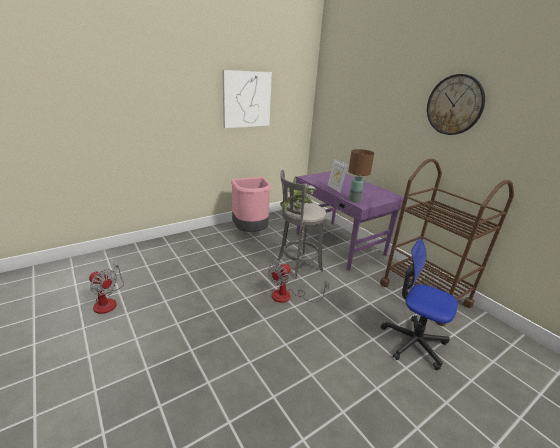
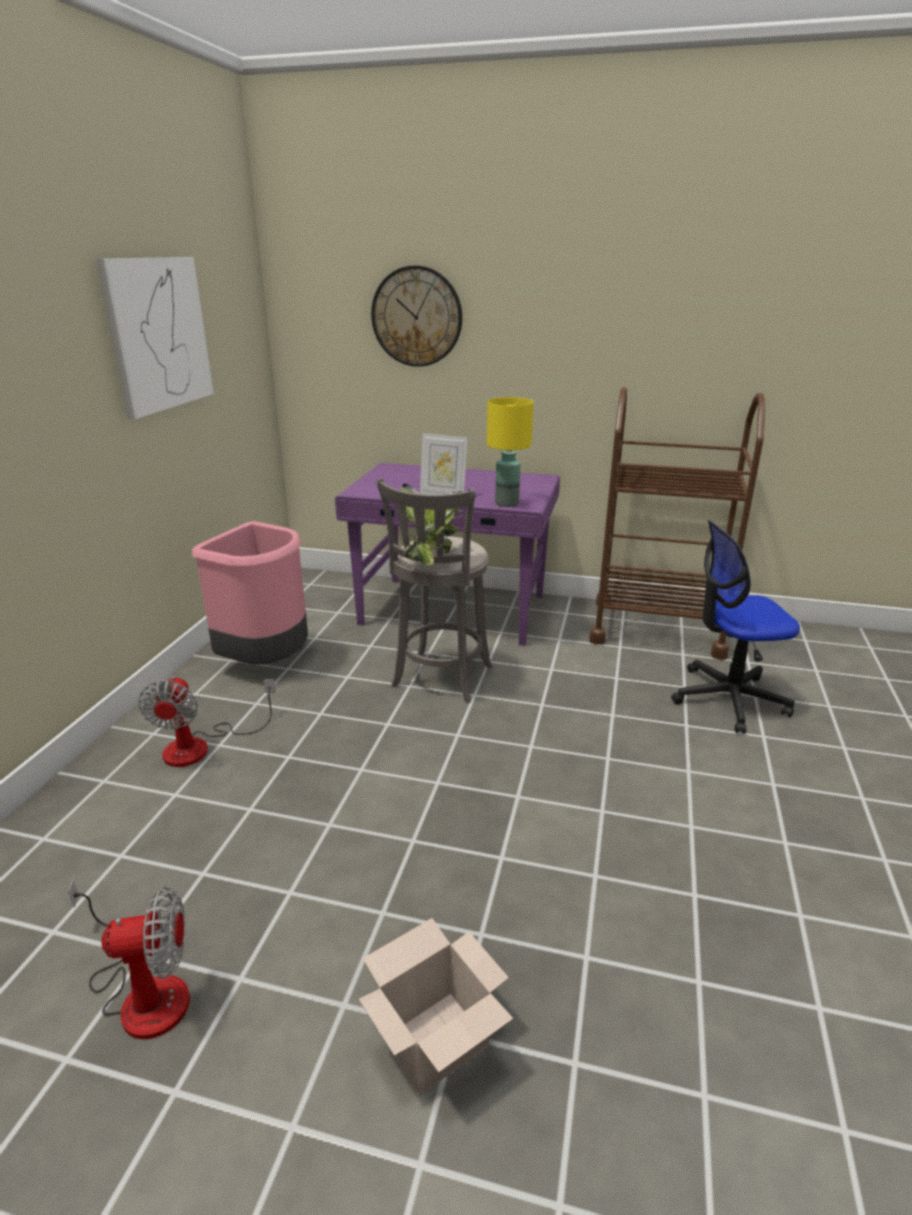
camera: 40 degrees left, 0 degrees up
(138, 367) = (434, 1044): none -> cardboard box
(288, 296) = (500, 737): fan -> fan (202, 746)
(354, 200) = (506, 503): brown table lamp -> yellow table lamp
(454, 105) = (619, 287): wall clock -> wall clock (417, 317)

